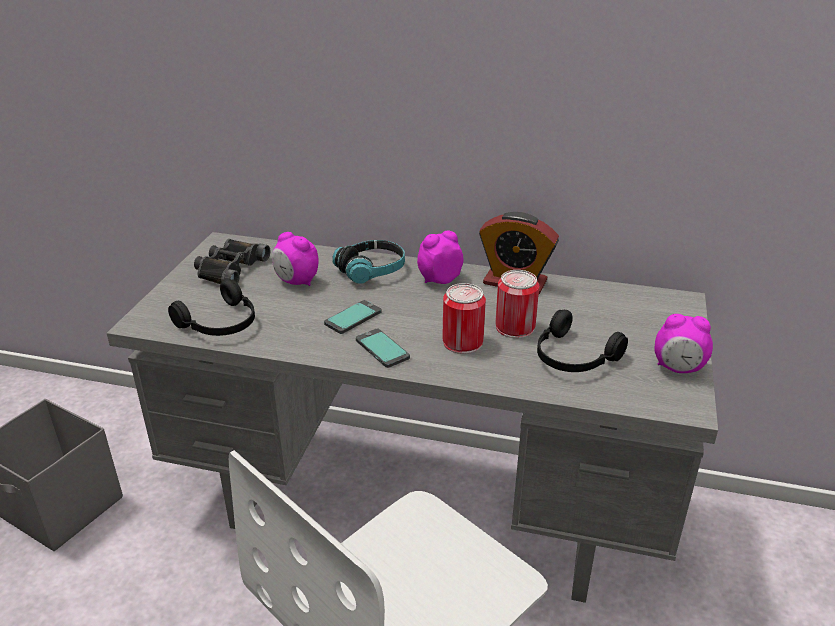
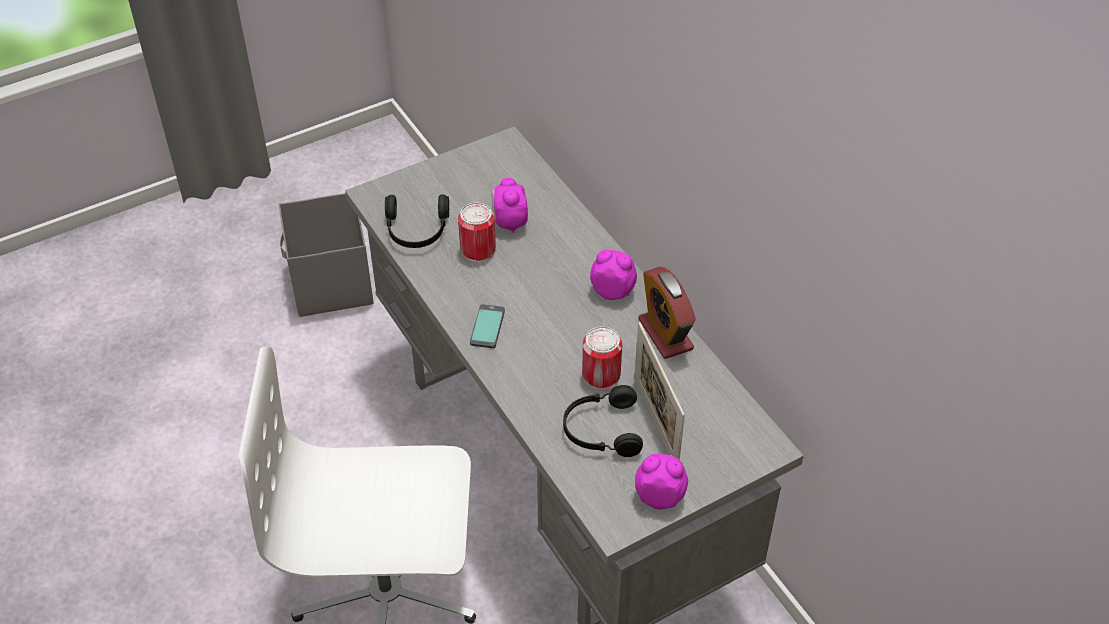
camera: 45 degrees right, 15 degrees up
(229, 268) = (481, 177): black binoculars -> none
(352, 318) = (504, 285): phone -> none
(371, 271) = (575, 247): headphones -> none
(462, 342) = (546, 361): can -> can (478, 249)
(597, 331) = (655, 423): none -> picture frame
(678, 369) = (660, 496): alarm clock -> alarm clock turned 135 degrees clockwise

